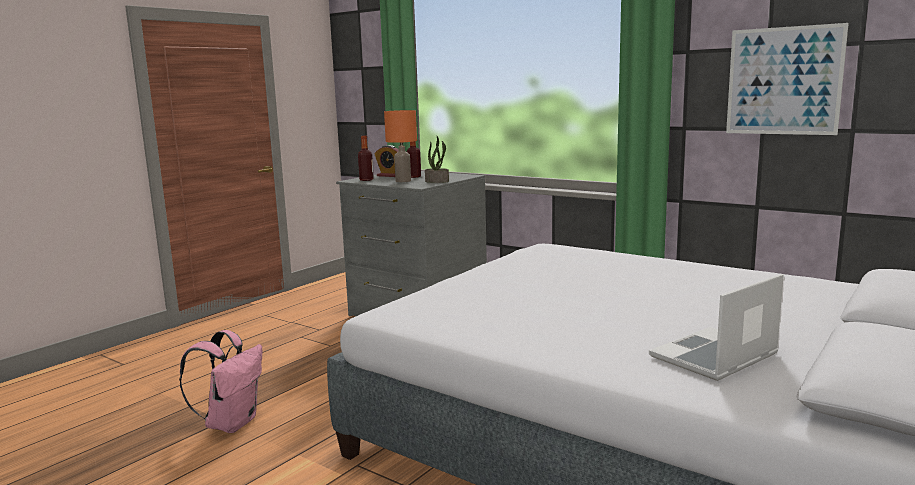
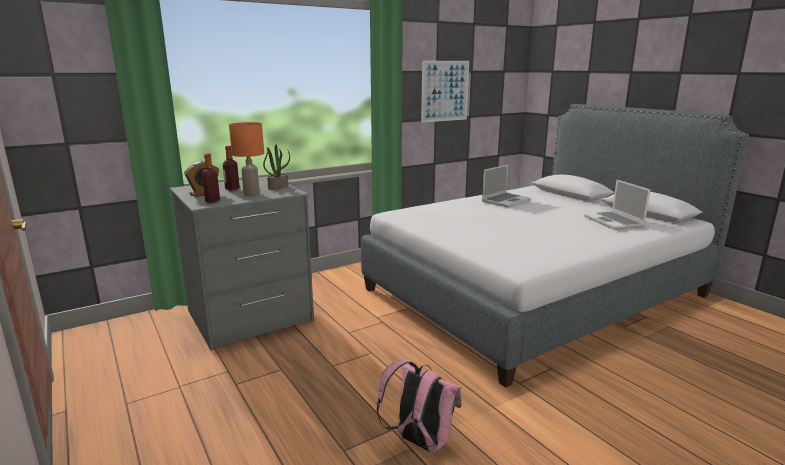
camera: 70 degrees left, 5 degrees up
(716, 280) = (505, 201): none -> laptop

